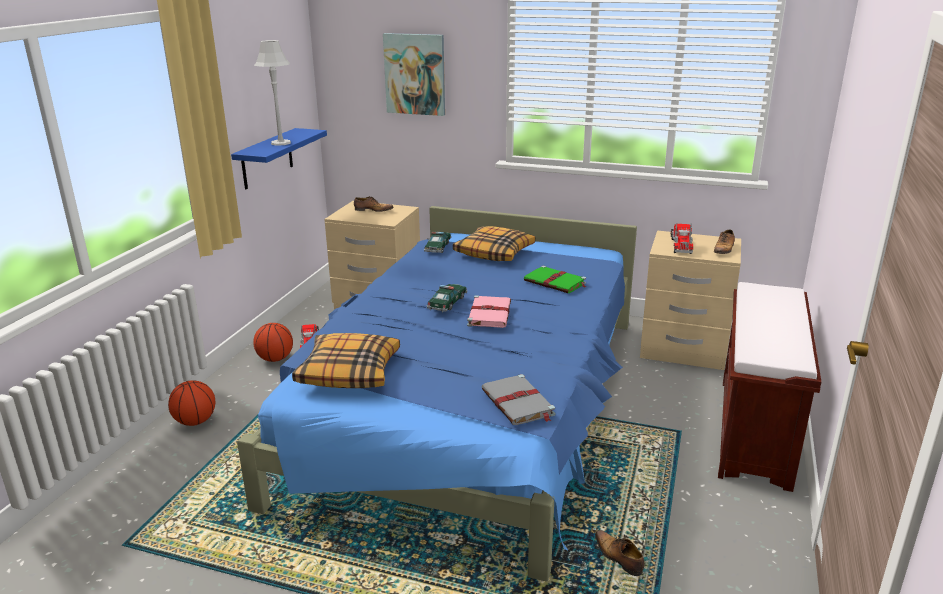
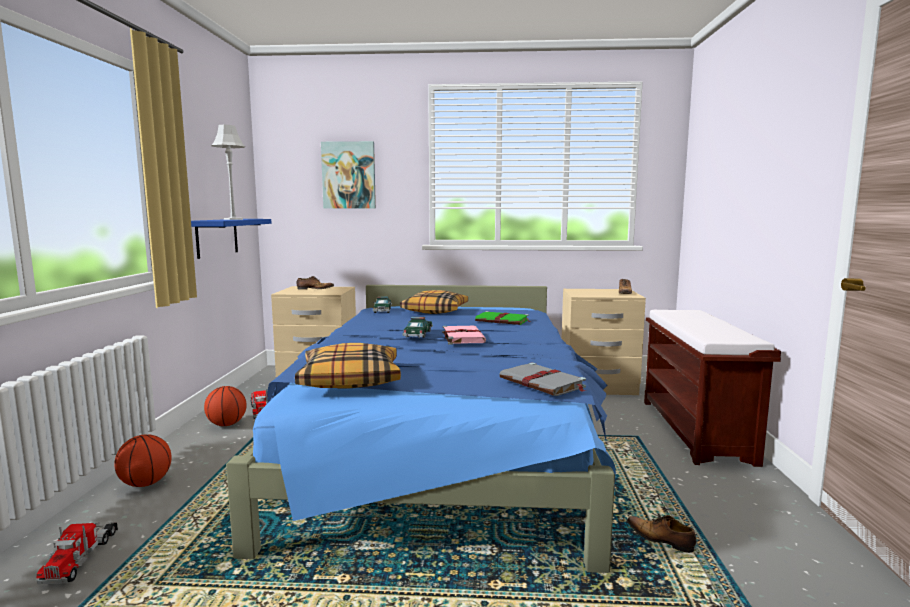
camera: 15 degrees left, 15 degrees down
(680, 245) = (589, 292): toy truck -> toy truck (81, 557)

